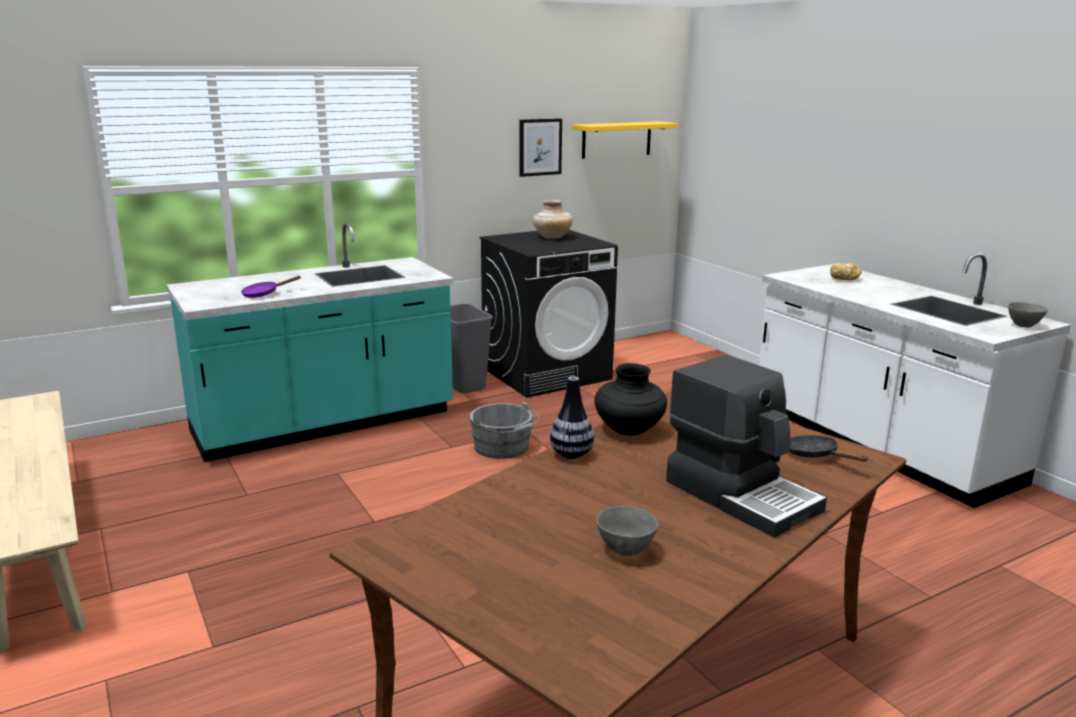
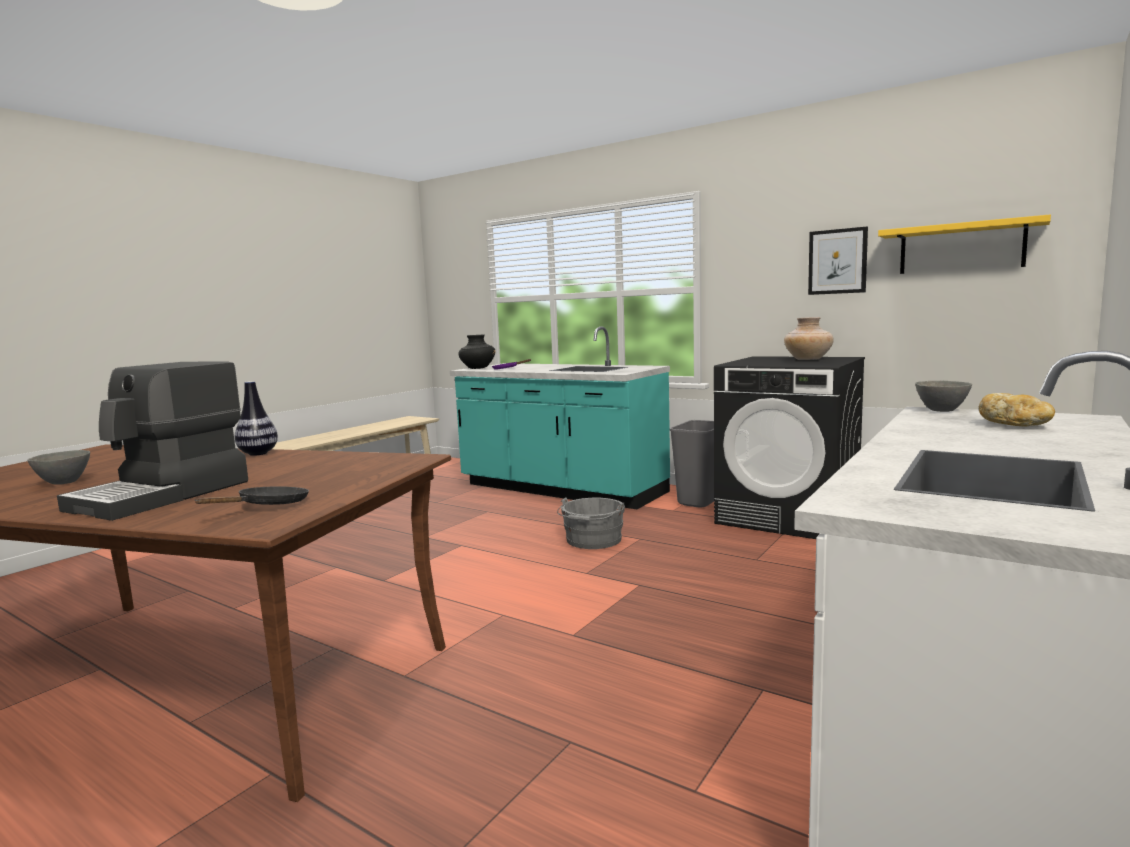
camera: 65 degrees right, 10 degrees down
(629, 430) = (320, 457): black vase -> black vase (477, 368)
(1023, 326) = (1030, 524): grey bowl -> grey bowl (941, 410)

